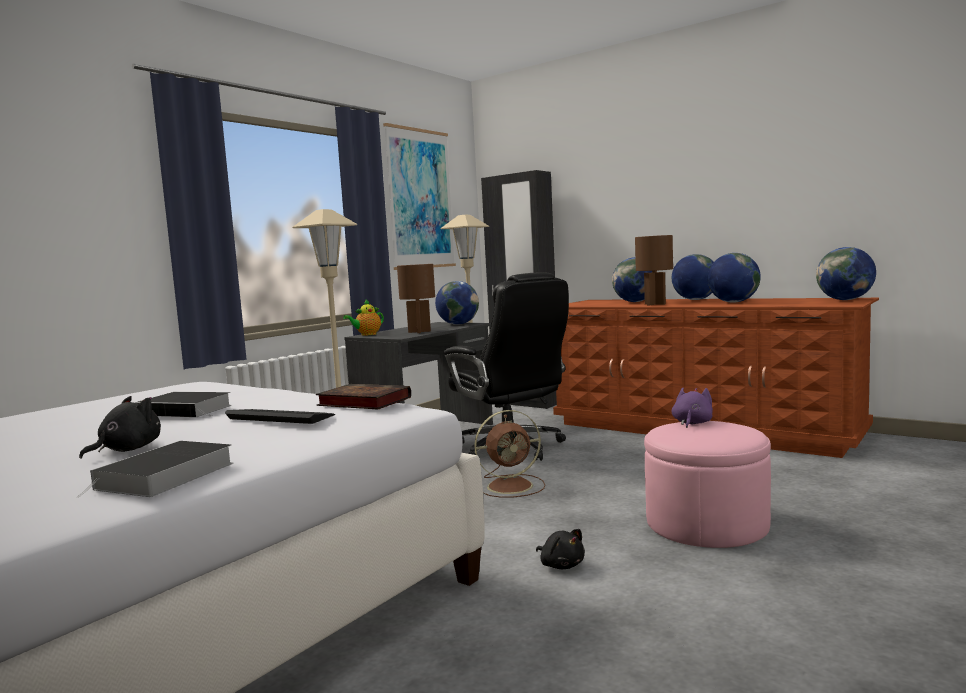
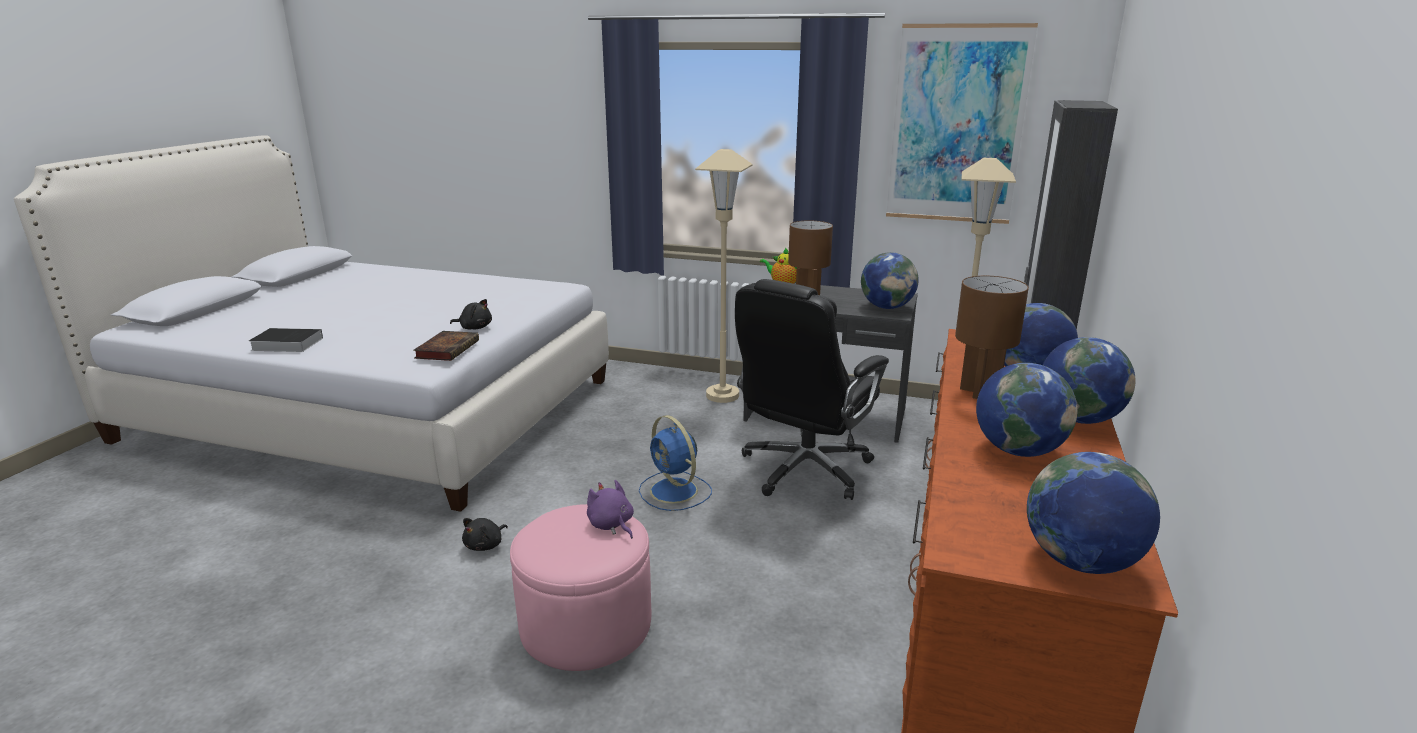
camera: 70 degrees right, 15 degrees up
(127, 450) = (350, 322): black plush toy -> black plush toy (474, 328)
(188, 410) = (451, 309): book -> none
(280, 417) = (403, 337): keyboard -> none
(512, 486) = (675, 492): brown fan -> blue fan
(691, 423) = (611, 525): purple plush toy -> purple plush toy turned 135 degrees counterclockwise

